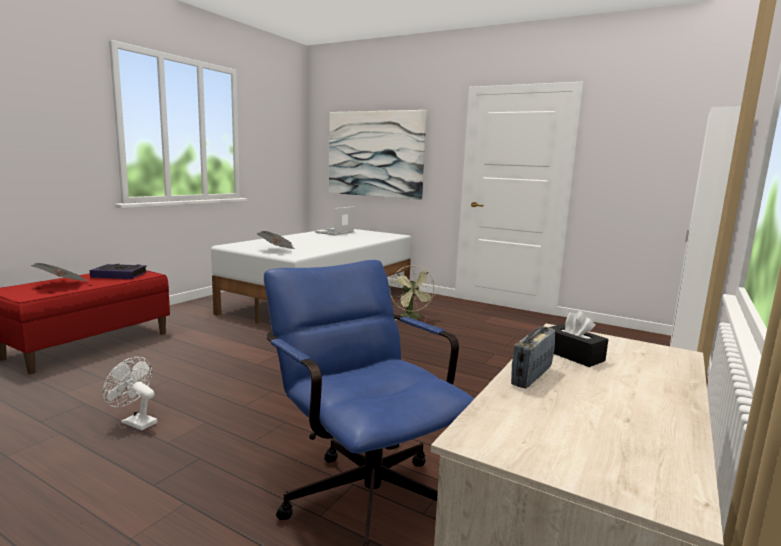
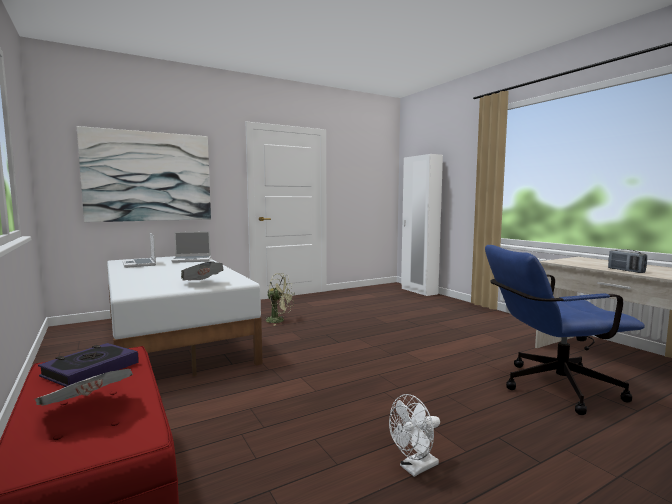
camera: 60 degrees left, 5 degrees down
(373, 237) = (192, 260): none -> laptop
(573, 355) = (592, 264): black tissue box -> none

